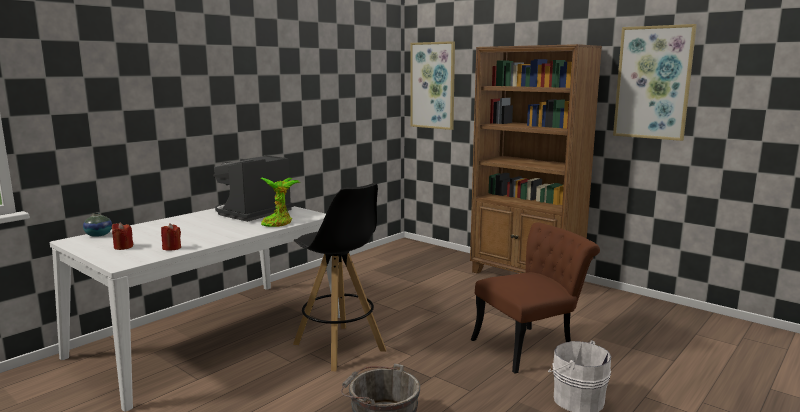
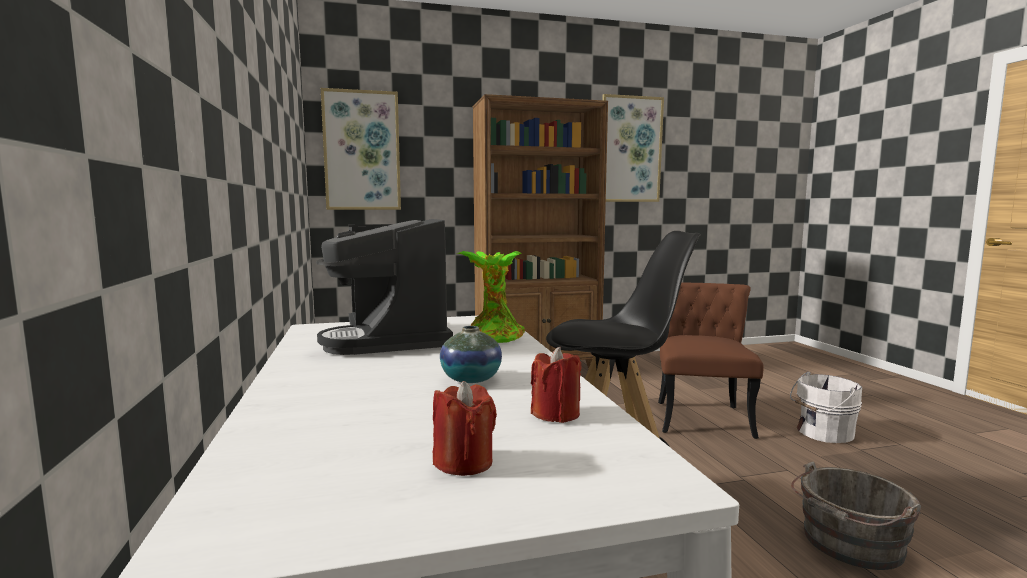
camera: 55 degrees left, 5 degrees down
(98, 235) = (239, 484): vase -> vase (471, 379)

